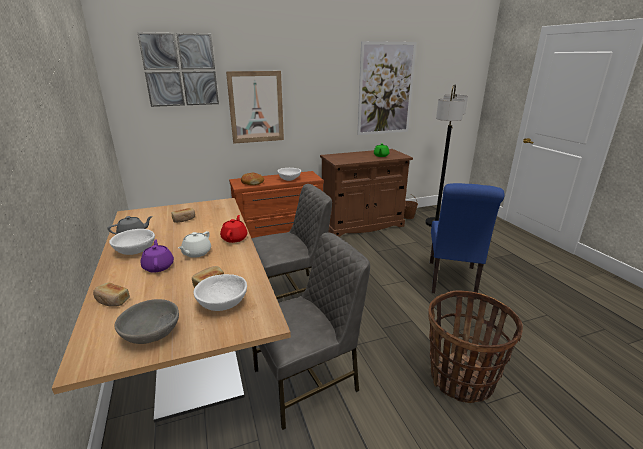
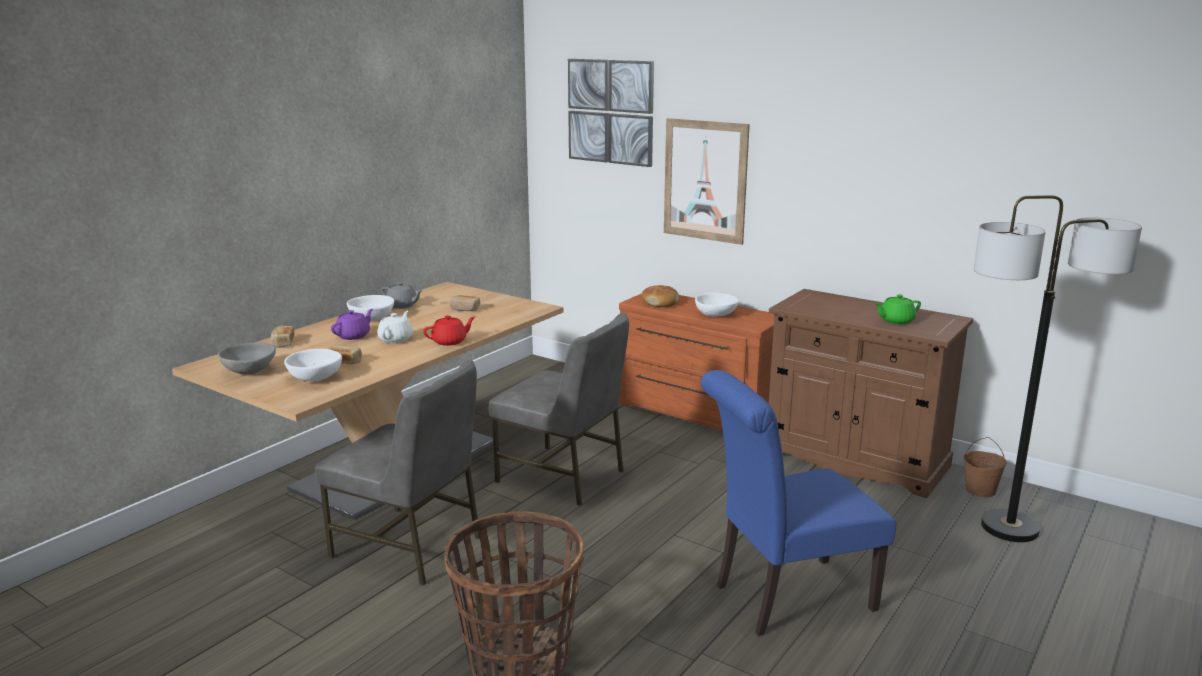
camera: 55 degrees right, 5 degrees down
(196, 253) = (396, 339): white teapot -> white teapot turned 120 degrees clockwise
(385, 89) = (967, 182): picture -> none

